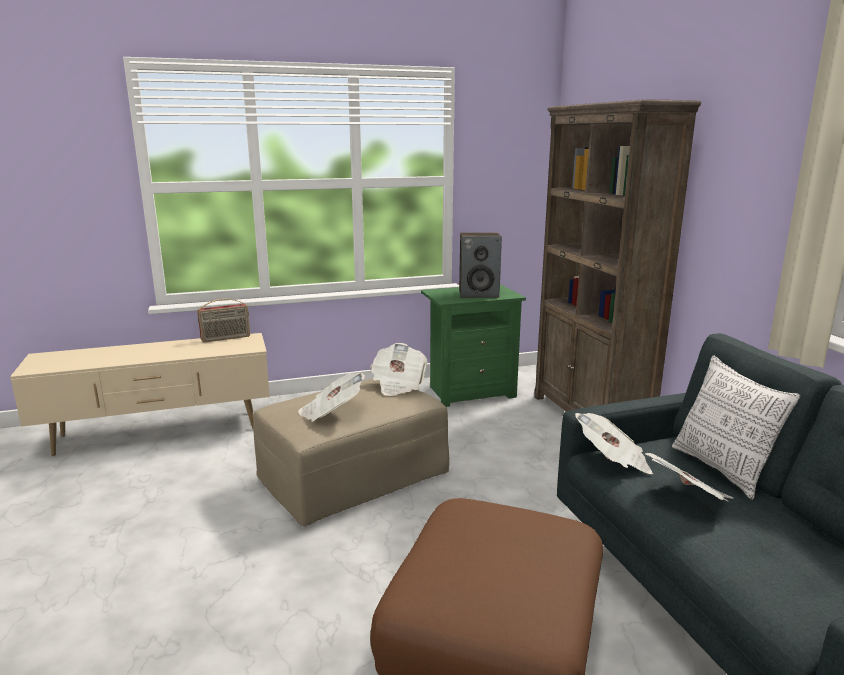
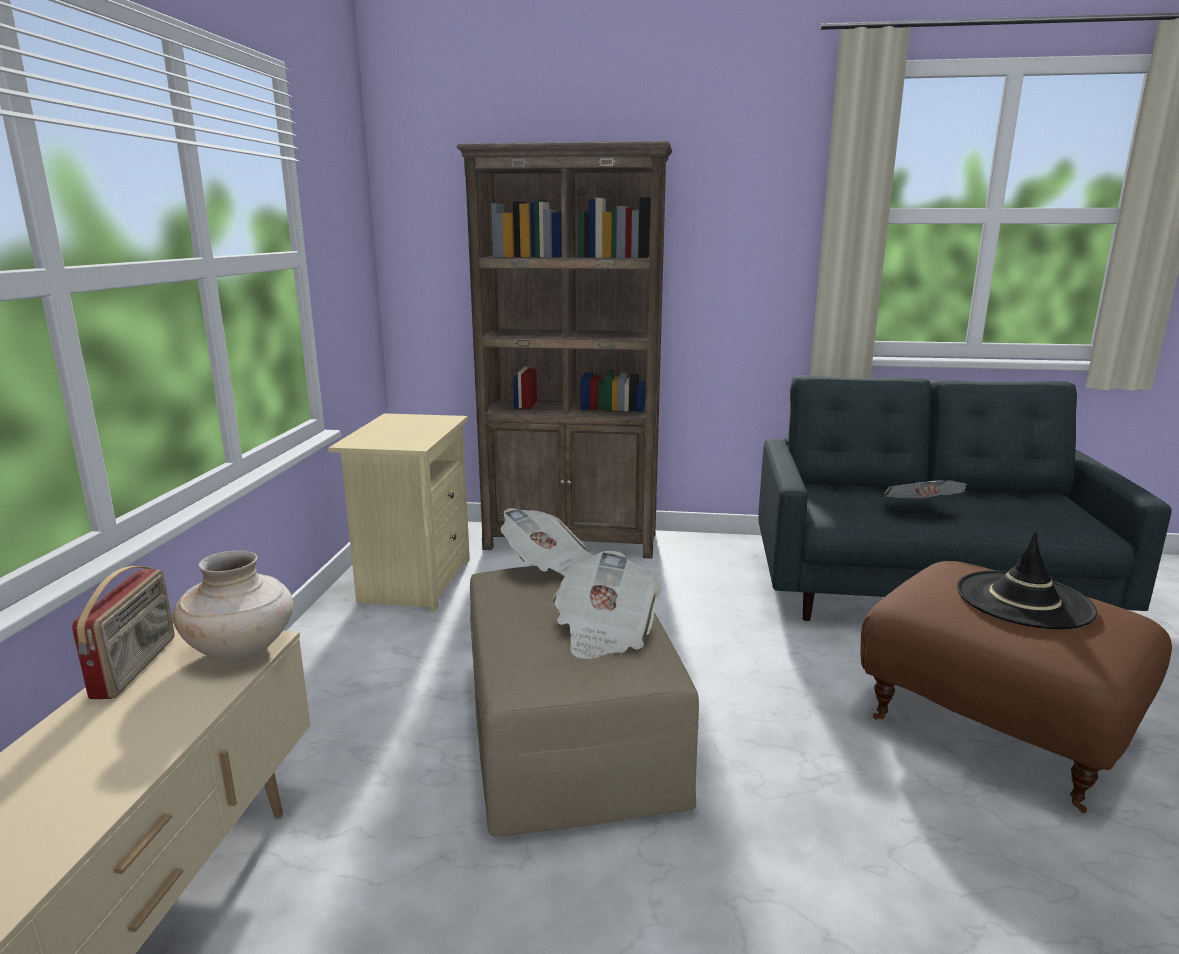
camera: 65 degrees left, 0 degrees up
(245, 347) = (241, 650): none -> beige vase
(470, 392) = (414, 580): green nightstand -> beige nightstand
(479, 294) = (414, 428): speaker -> none
(505, 556) = (1024, 600): none -> black hat
(612, 461) = (843, 516): newspaper -> none
(721, 469) = (870, 488): pillow -> none

